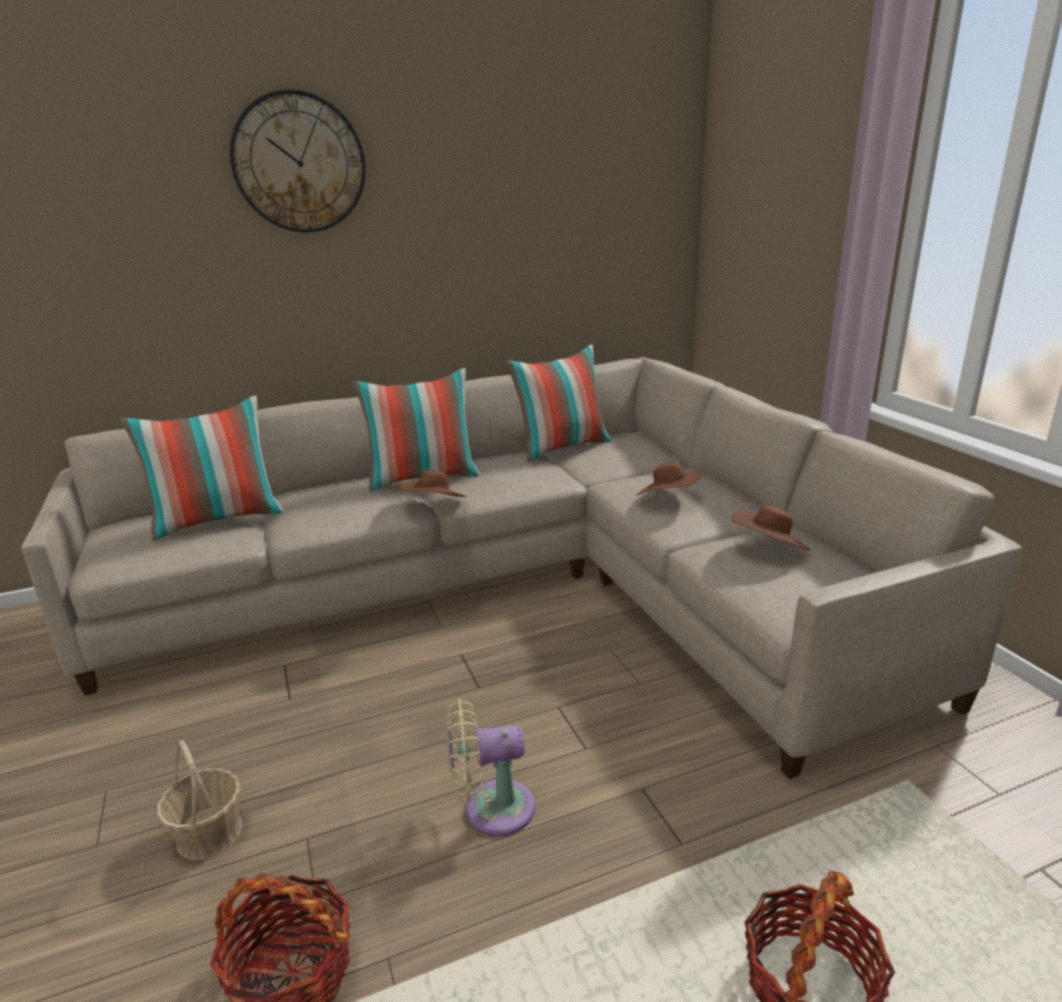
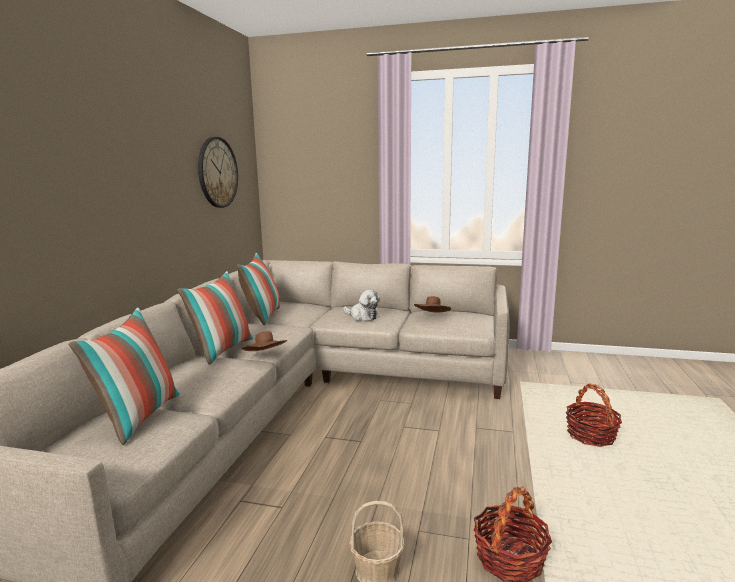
camera: 55 degrees left, 10 degrees down
(299, 163) = (87, 133): wall clock -> wall clock (217, 172)
(491, 809) = (453, 466): beige fan -> none
(668, 500) = (362, 316): brown hat -> plush toy

